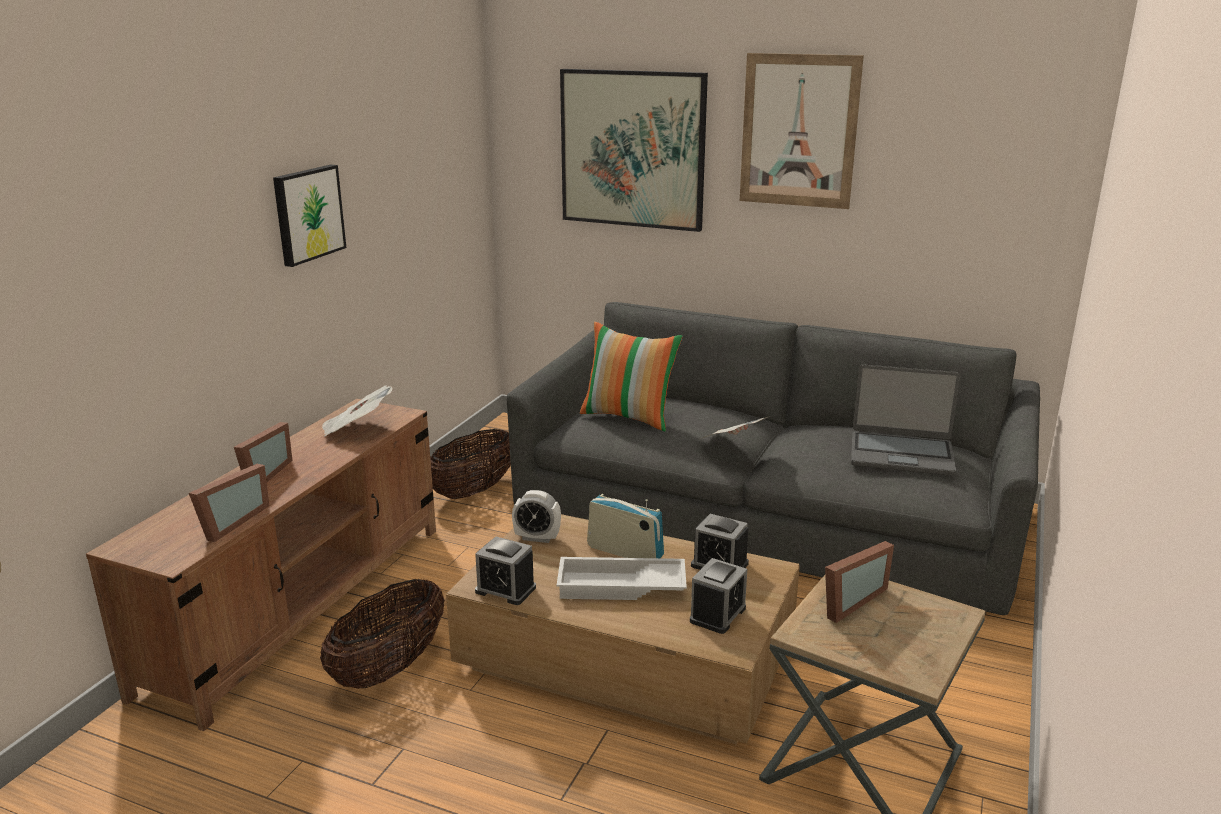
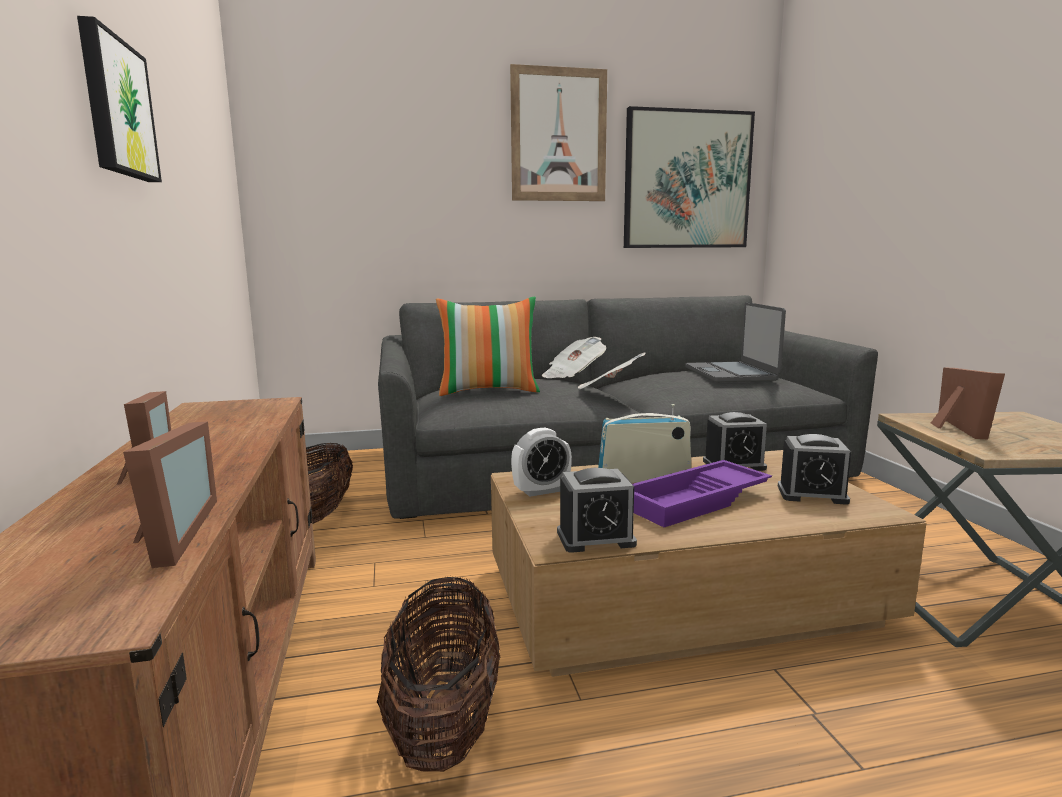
camera: 35 degrees left, 10 degrees down
(356, 429) = (231, 419): newspaper -> newspaper (572, 375)
(620, 587) = (696, 502): white tray -> purple tray
(633, 149) = (404, 156): picture -> picture (687, 180)
(717, 614) = (812, 494): alarm clock -> alarm clock turned 105 degrees clockwise
(901, 454) = (731, 374): laptop -> laptop turned 105 degrees clockwise

